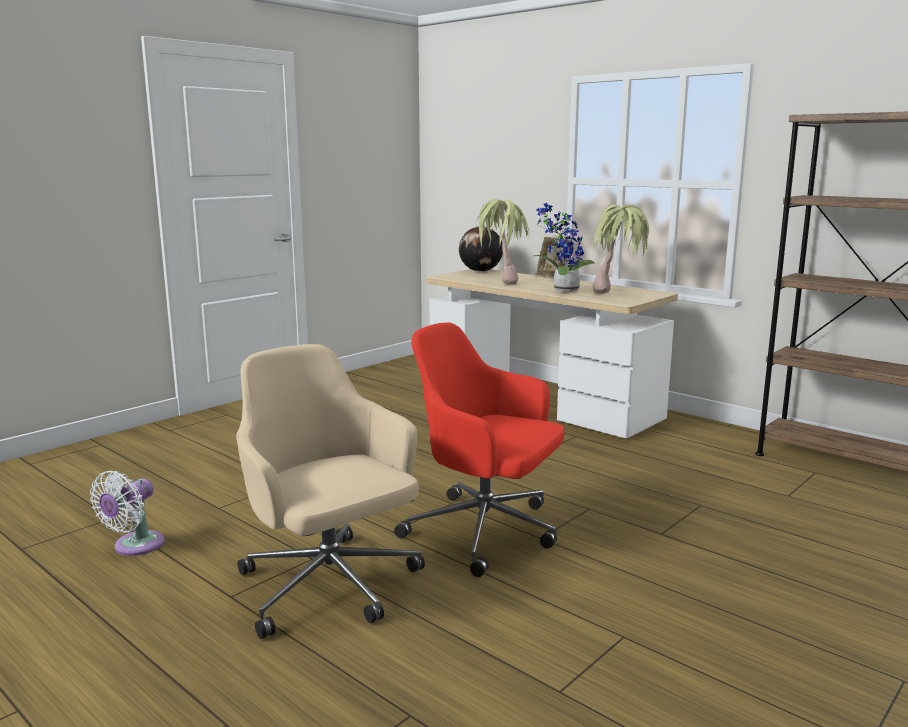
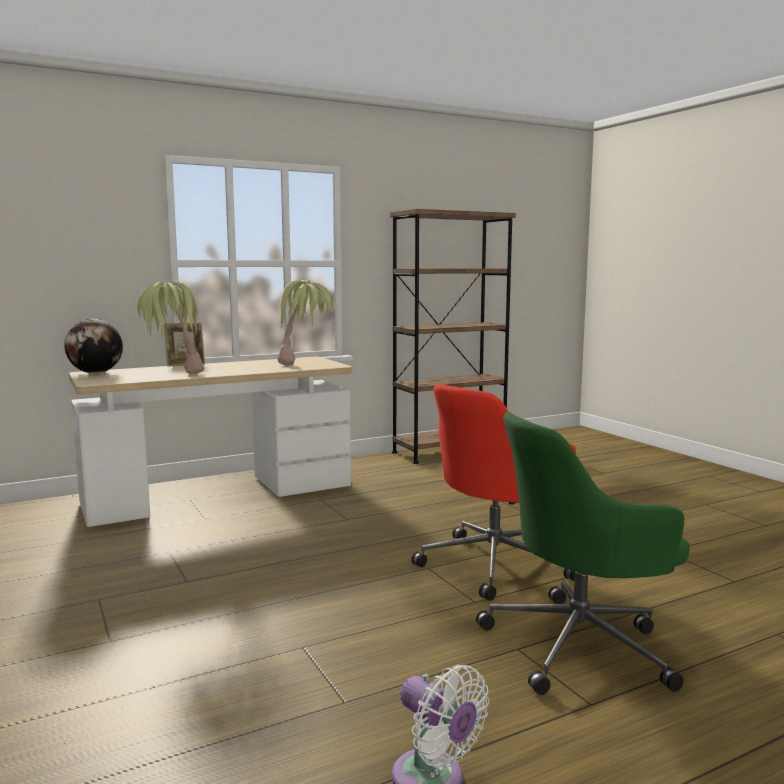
camera: 70 degrees left, 5 degrees down
(330, 587) = (581, 645): beige office chair -> green office chair
(562, 290) = (256, 368): potted plant -> none

